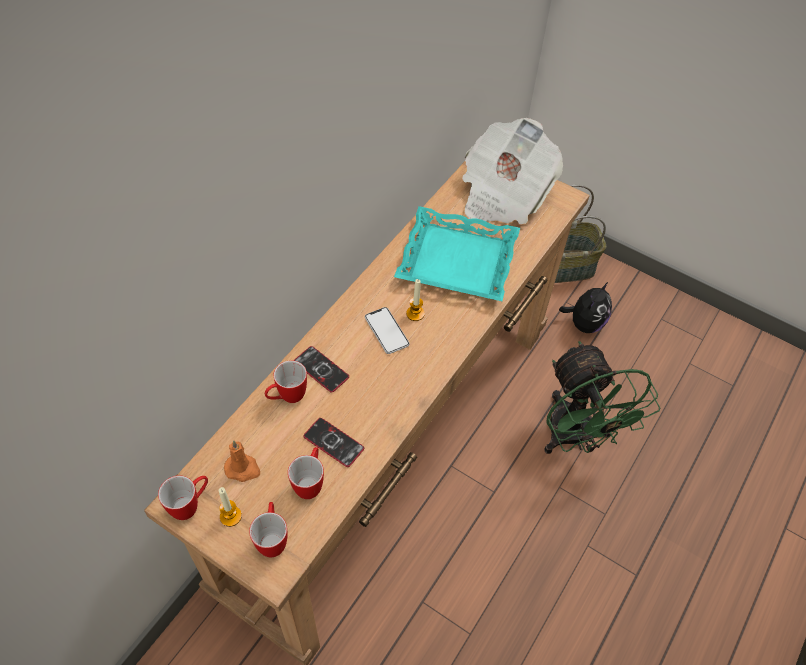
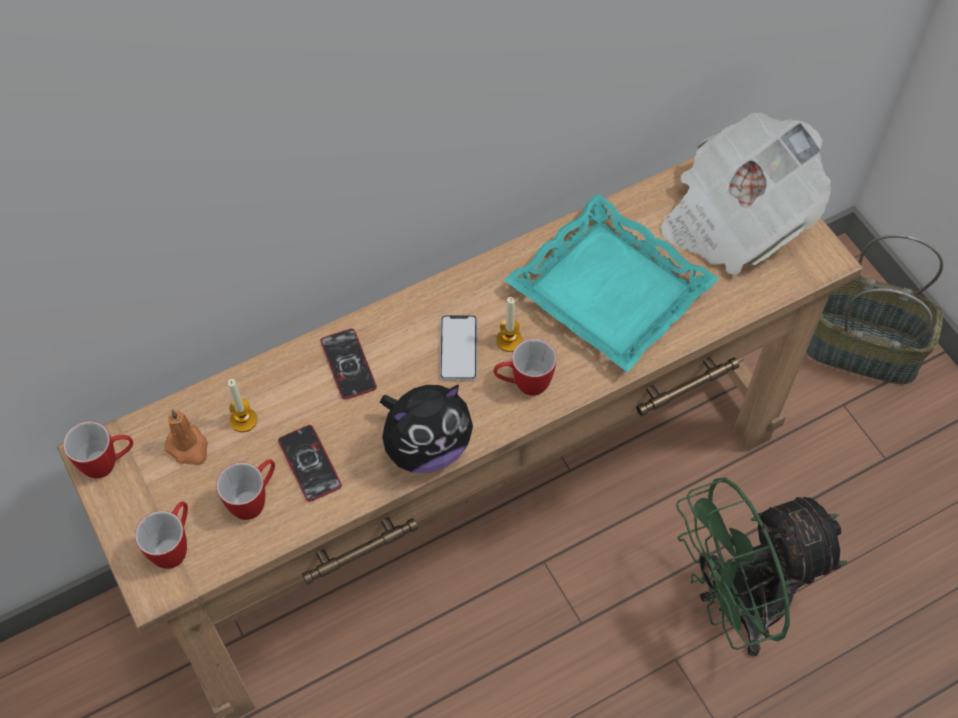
camera: 30 degrees right, 5 degrees up
(230, 516) = (144, 497): candle -> candle (243, 420)
(287, 397) = (287, 382): mug -> mug (523, 384)
(575, 438) = (738, 603): green fan -> green fan turned 60 degrees clockwise
(584, 323) = (852, 447): plush toy -> plush toy (426, 447)

